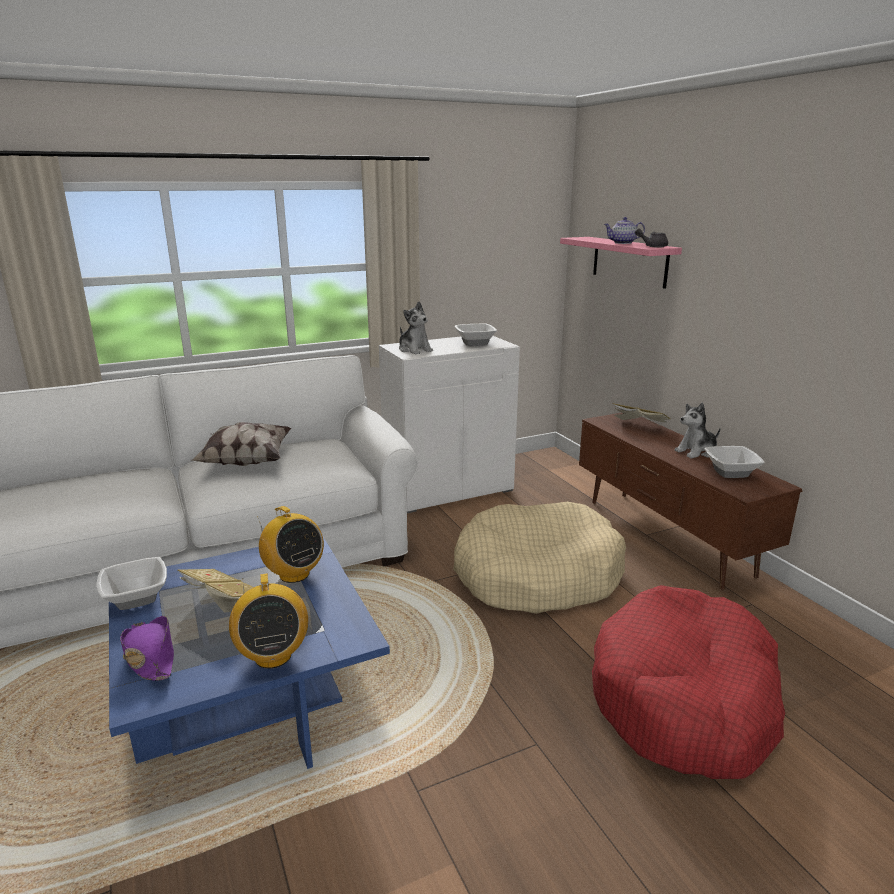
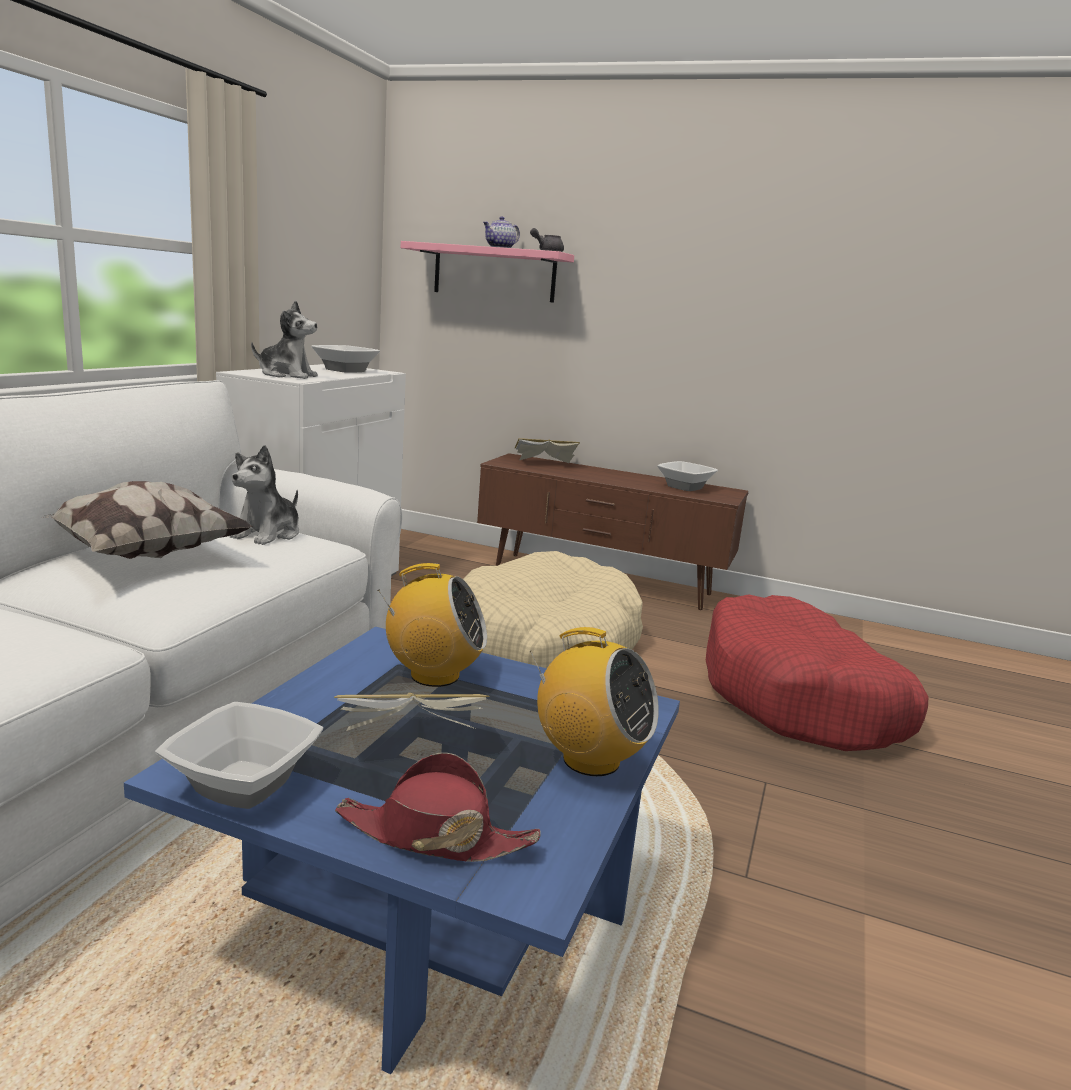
camera: 45 degrees left, 5 degrees down
(150, 656) = (434, 835): purple hat -> red hat
(696, 452) = (630, 476): plush toy -> plush toy (268, 534)

